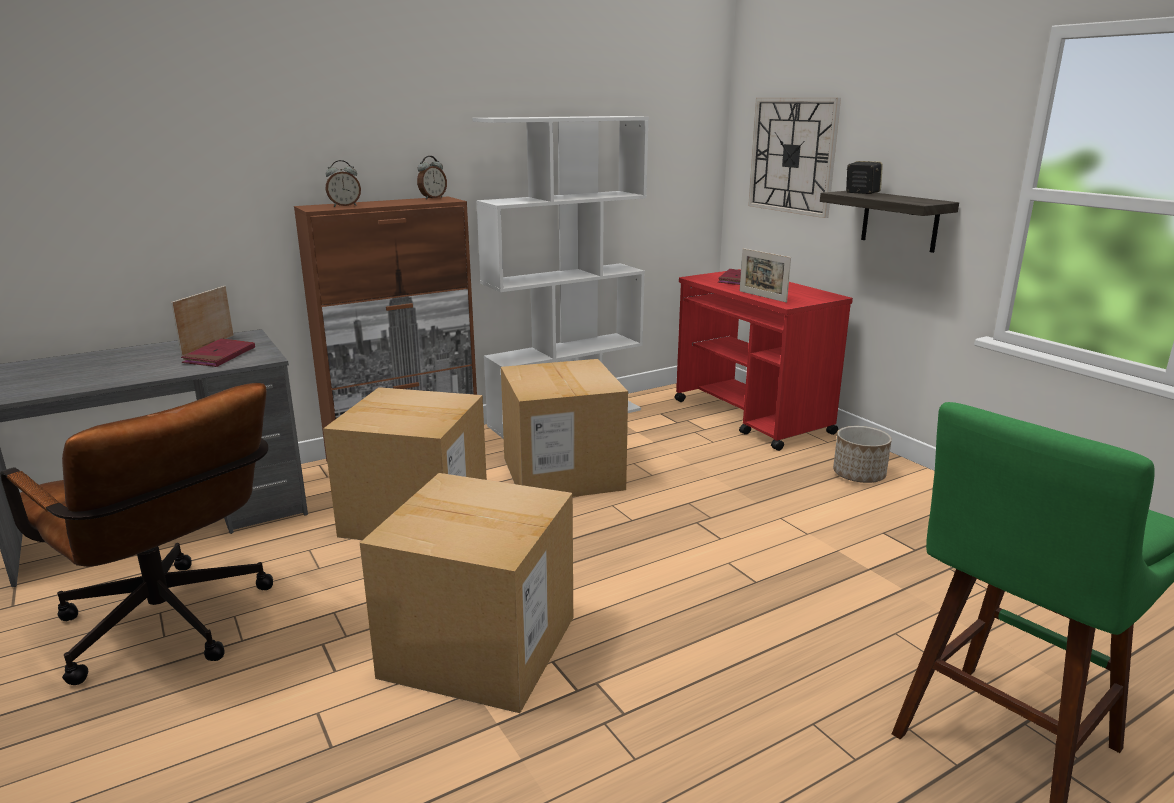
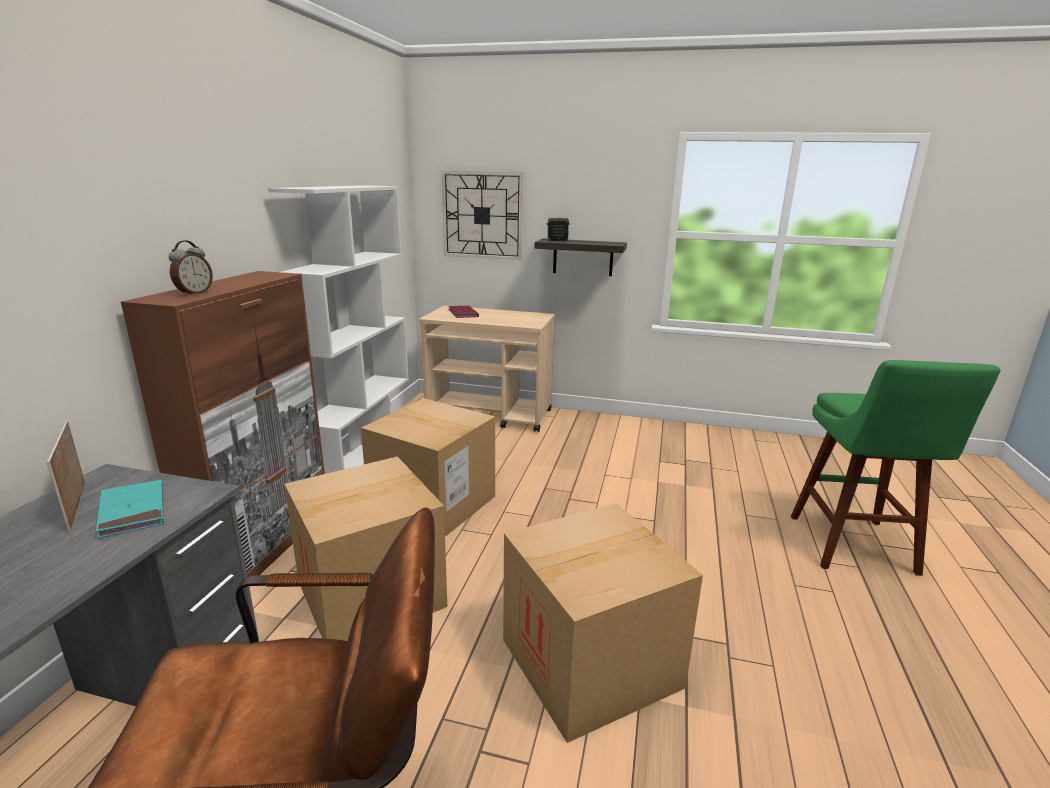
camera: 45 degrees left, 0 degrees up
(219, 356) = (133, 512): red book -> turquoise book
(432, 198) = (253, 274): alarm clock -> none
(752, 417) = (490, 414): red cart -> beige cart
(762, 296) = (507, 323): picture frame -> none
(859, 475) = (599, 431): planter -> none

